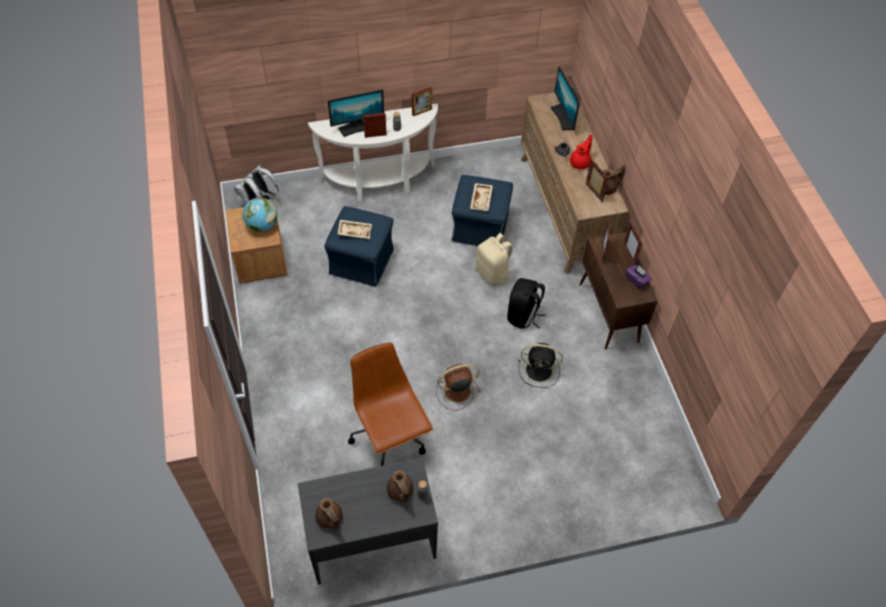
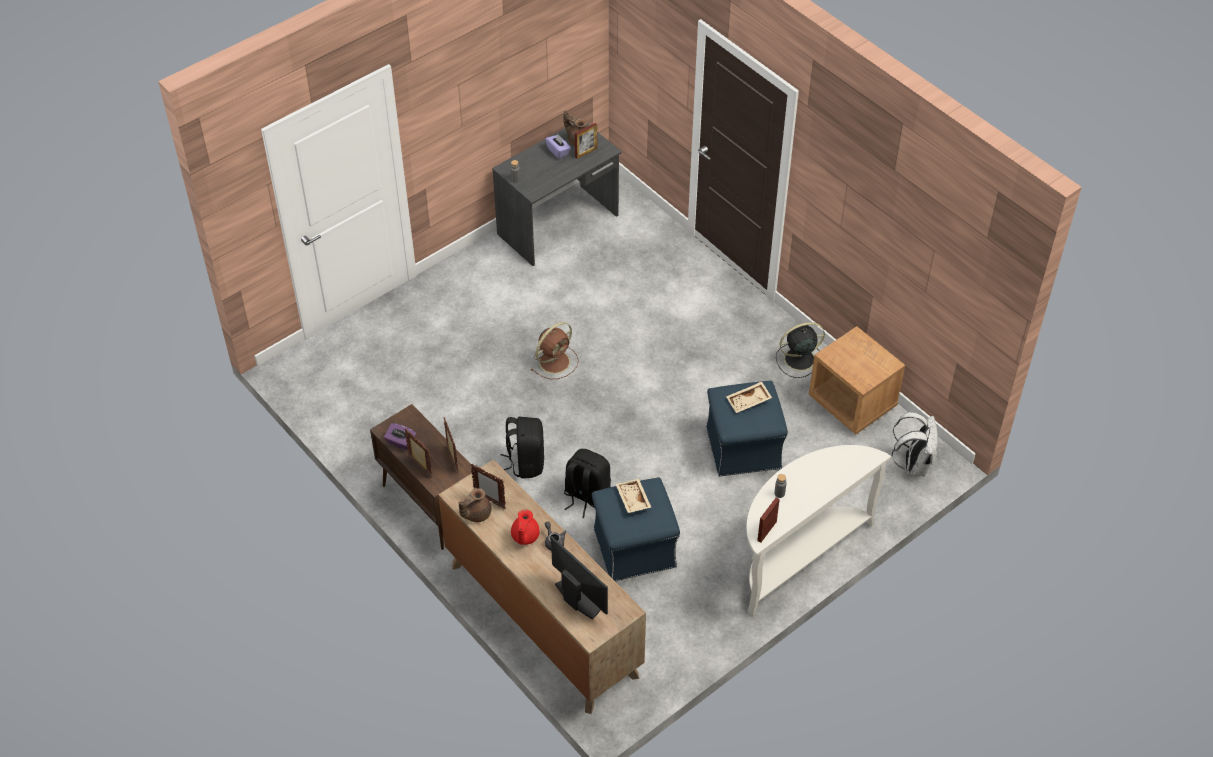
camera: 155 degrees right, 5 degrees down
(262, 226) = (850, 364): globe -> none
(357, 127) = (826, 474): monitor -> none
(359, 513) = (558, 151): none -> purple tissue box
(375, 135) = (797, 473): picture frame -> picture frame (586, 152)
(390, 437) = (593, 300): brown office chair -> none
(400, 492) = (534, 174): brown teapot -> none
(493, 273) = (586, 497): beige backpack -> black backpack
(540, 370) = (479, 414): black fan -> black fan (798, 359)

